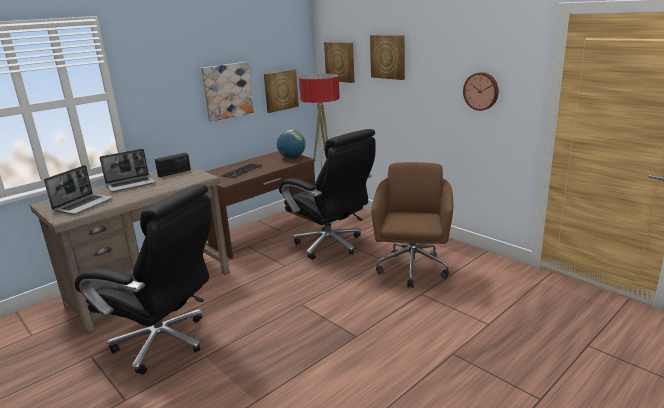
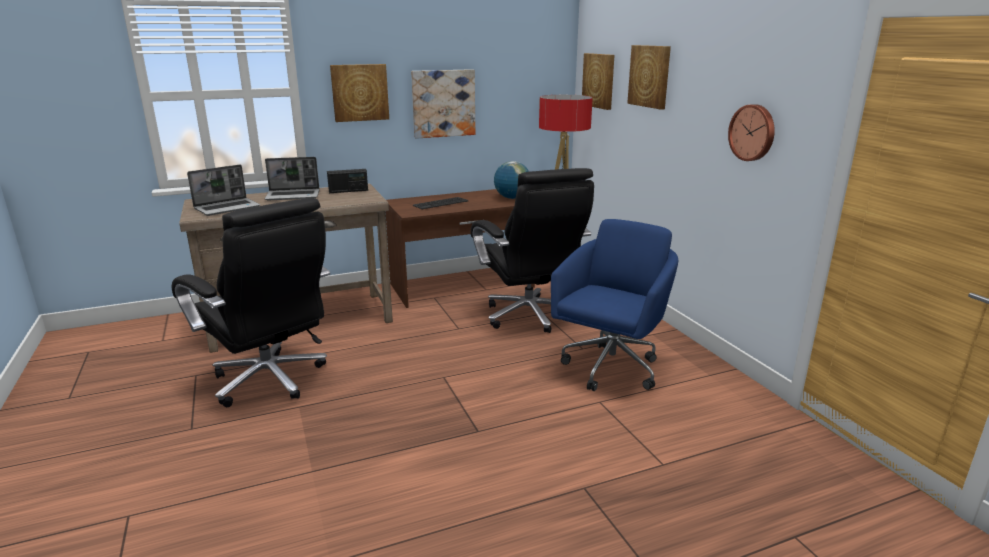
camera: 20 degrees right, 0 degrees up
(280, 90) = (518, 111): picture -> picture (360, 92)
(412, 271) = (609, 371): brown office chair -> blue office chair

